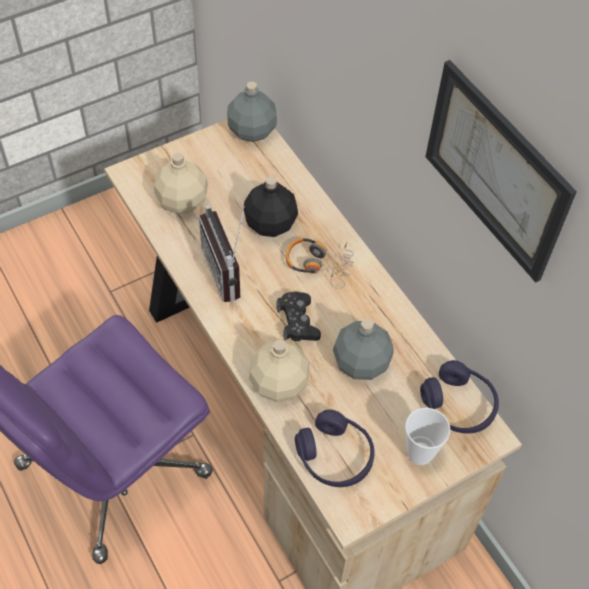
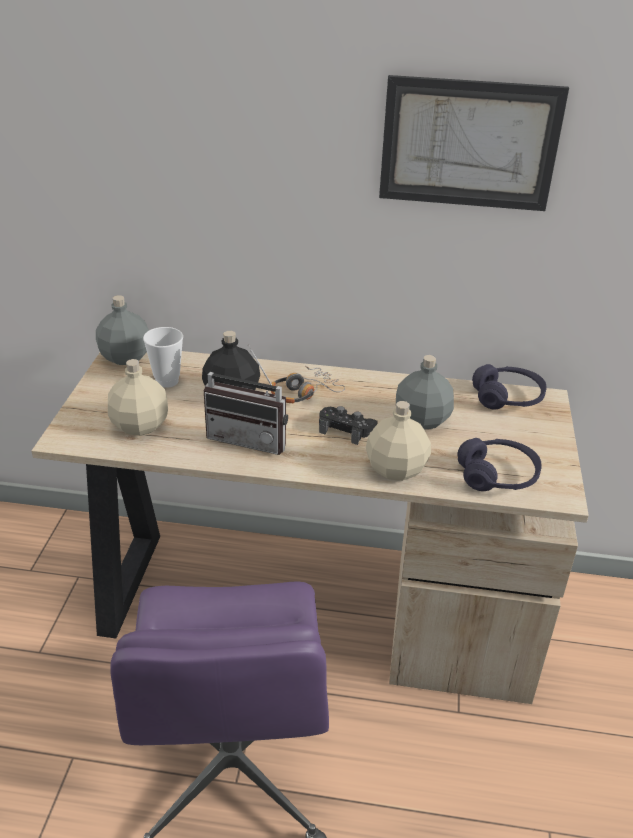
camera: 50 degrees left, 20 degrees down
(419, 453) = (534, 435): cup -> cup (167, 381)

